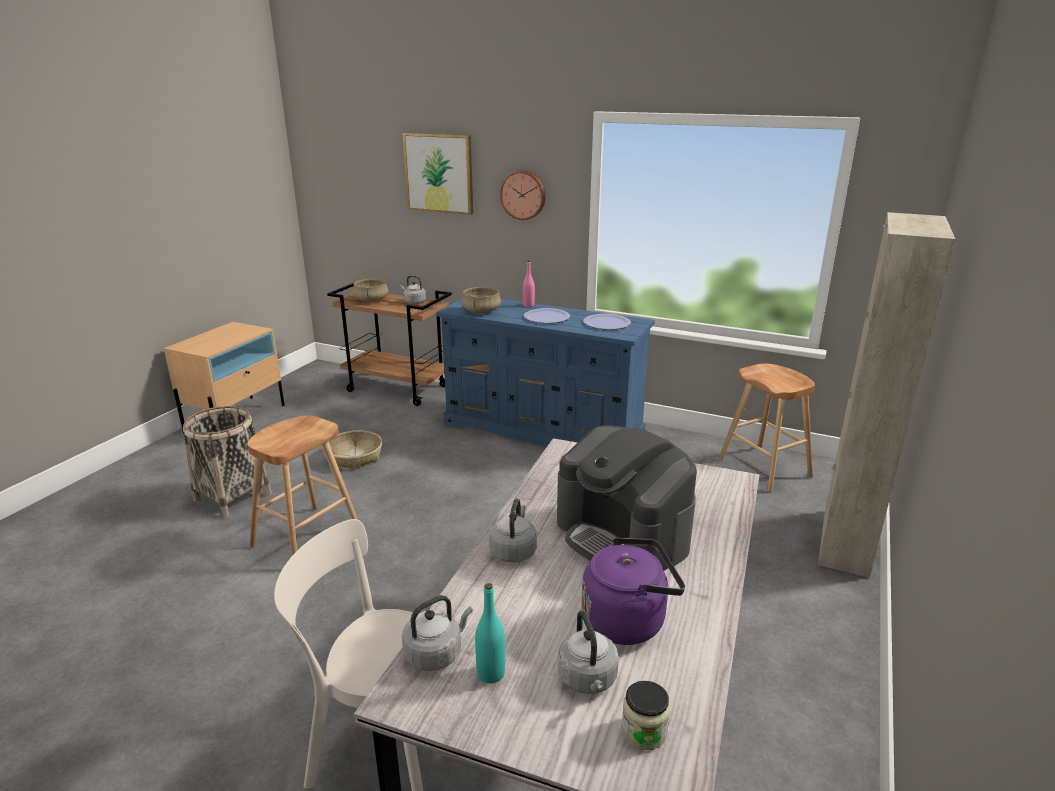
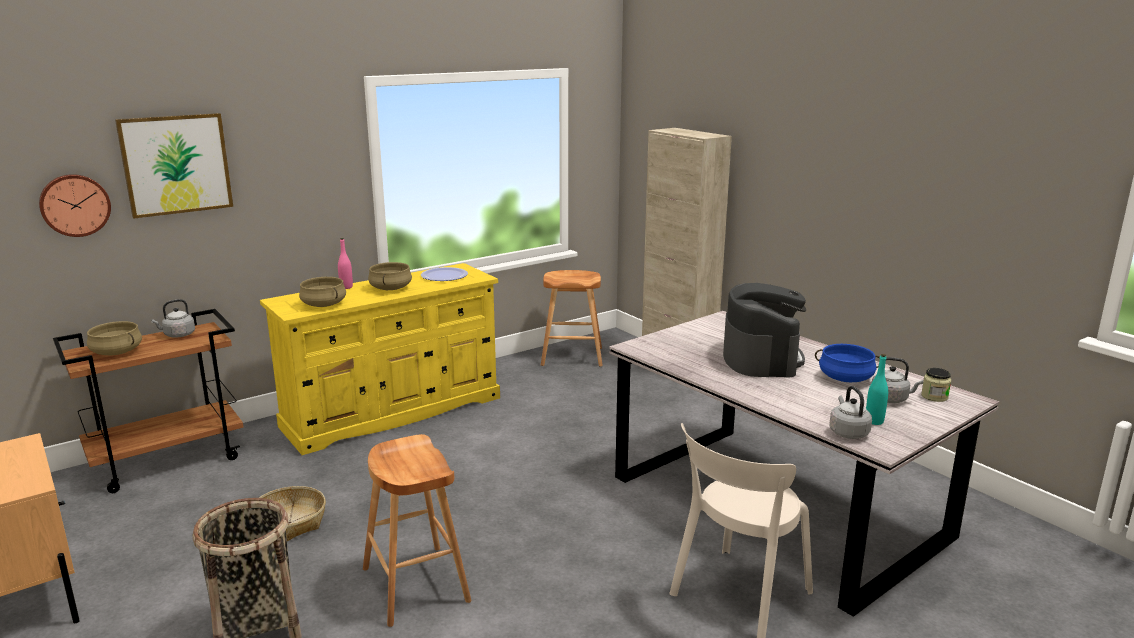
camera: 60 degrees left, 5 degrees down
(513, 551) = (753, 390): grey kettle -> none
(523, 195) = (296, 172): wall clock -> wall clock (75, 205)
(544, 429) = (394, 411): blue dresser -> yellow dresser
(546, 317) = (391, 288): plate -> beige cooking pot
(623, 535) = (761, 358): coffee machine -> coffee machine turned 75 degrees counterclockwise
(628, 620) = (846, 378): purple kettle -> blue cooking pot

